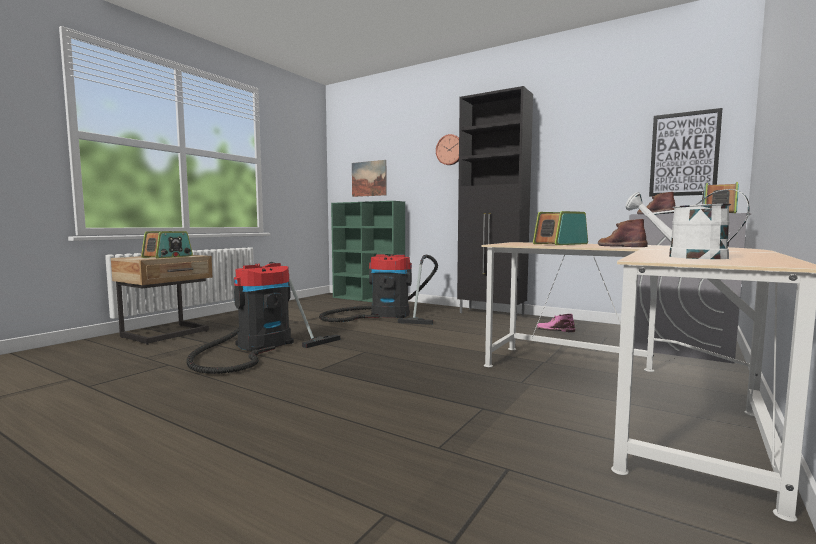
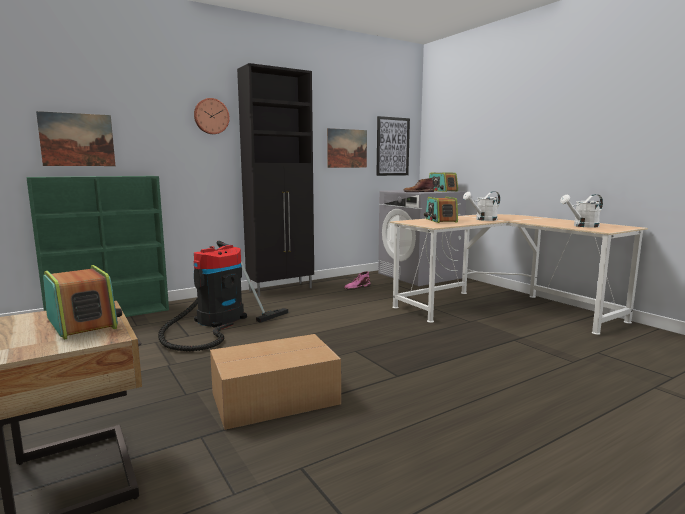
camera: 65 degrees left, 5 degrees up
(260, 346) = (273, 398): vacuum cleaner -> cardboard box
(599, 164) = (347, 148): none -> picture
(621, 246) = (483, 219): brown boot -> white watering can

